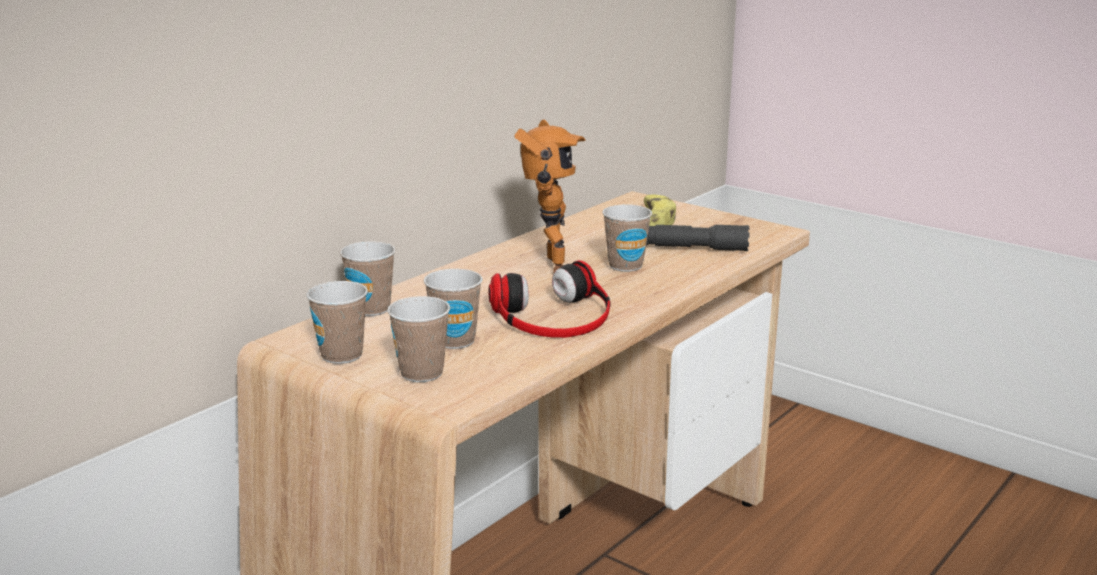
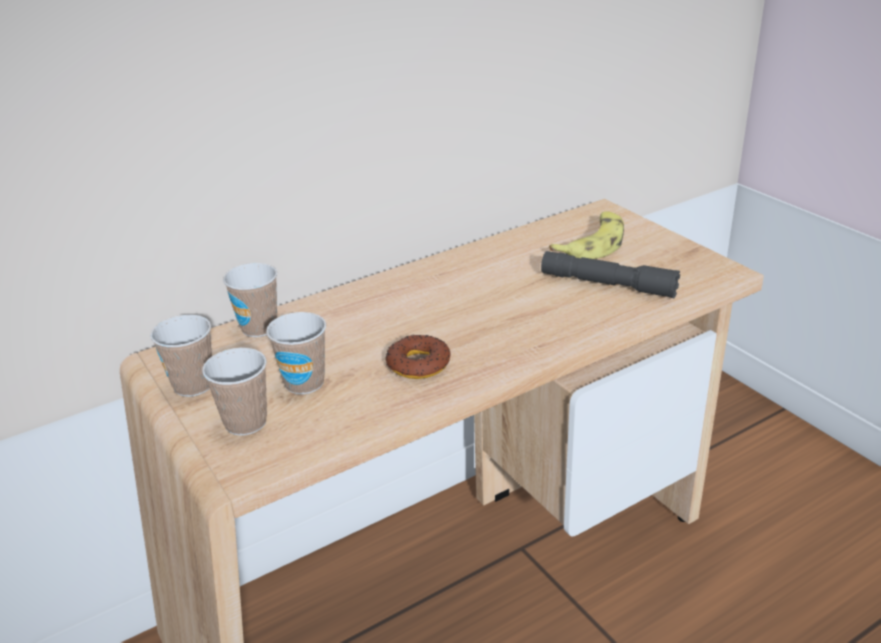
camera: 20 degrees right, 10 degrees up
(548, 265) = (457, 292): toy robot -> none
(554, 316) = (418, 364): headphones -> donut
(625, 266) = (533, 302): cup -> none

